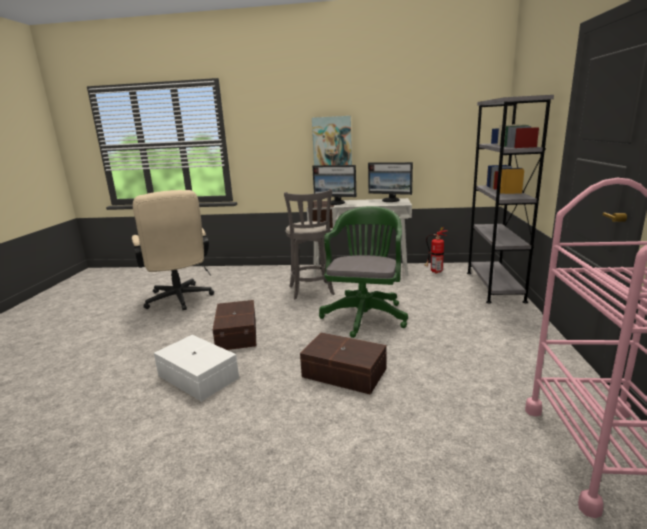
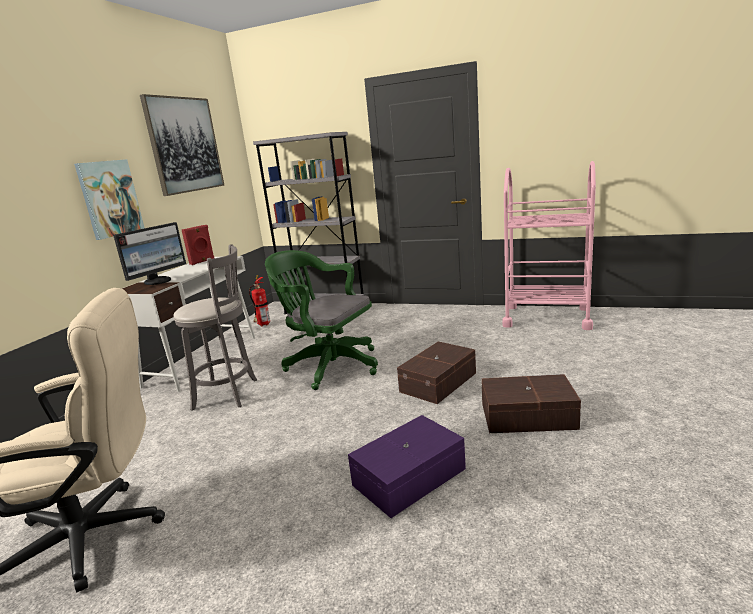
camera: 75 degrees left, 0 degrees up
(197, 378) = (411, 477): white storage box -> purple storage box
(238, 333) = (307, 450): brown storage box -> brown storage box (526, 415)
(390, 200) = (202, 261): monitor -> red speaker
(417, 104) = (184, 145): none -> picture

